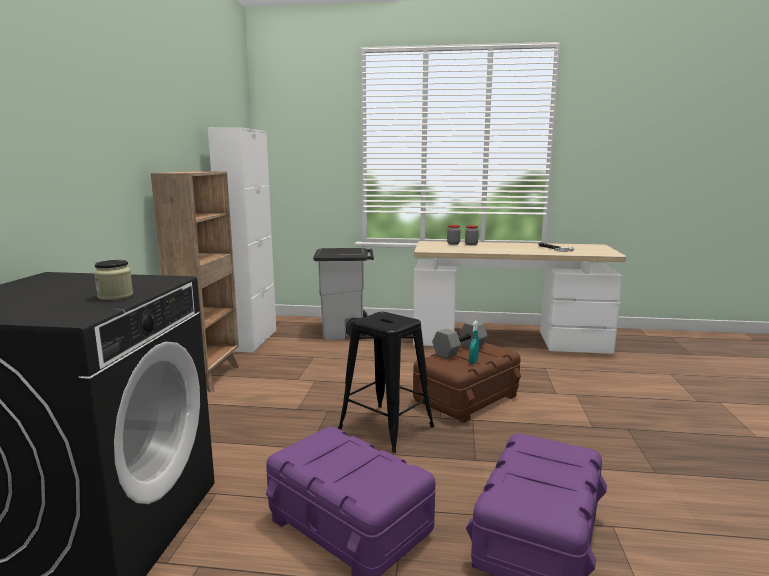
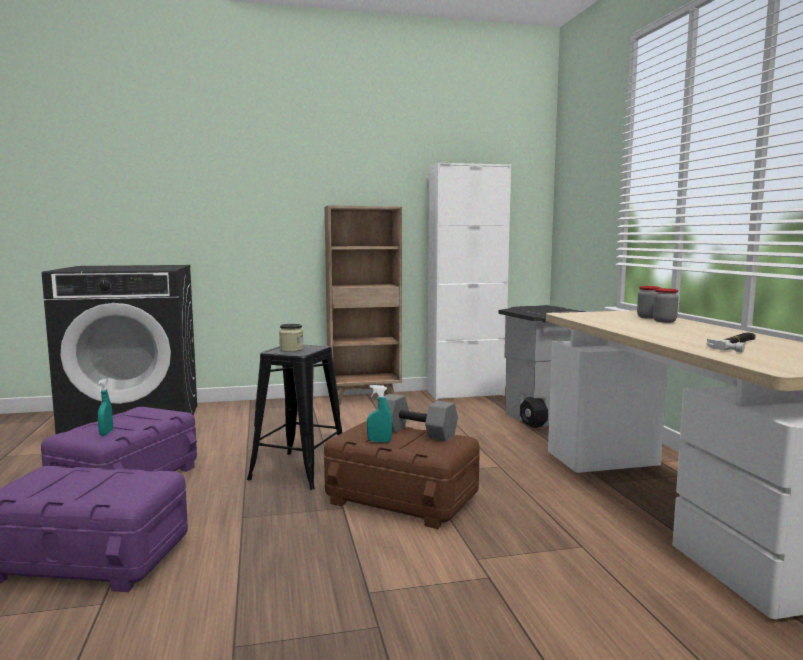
camera: 70 degrees right, 5 degrees down
(115, 296) = (114, 269): jar -> jar (291, 349)
(383, 470) = (106, 433): none -> turquoise spray bottle

